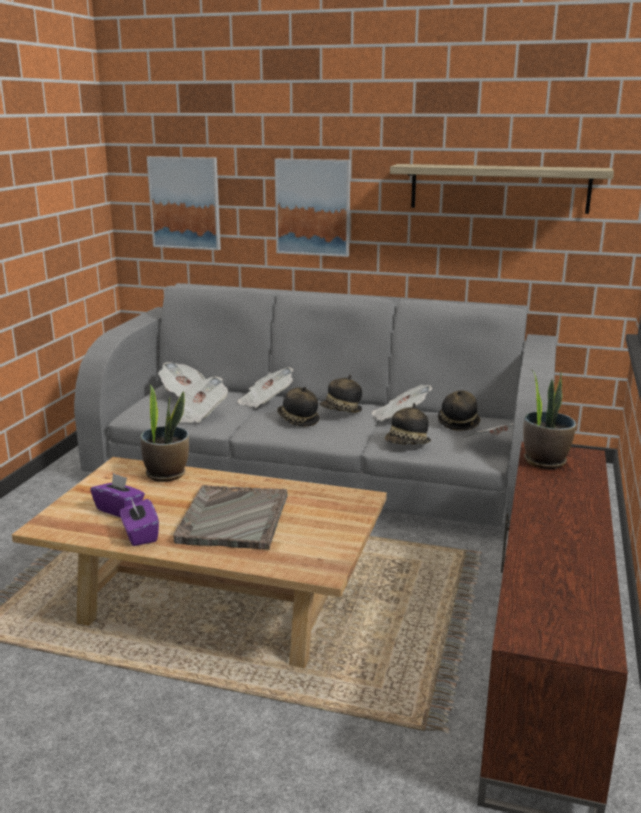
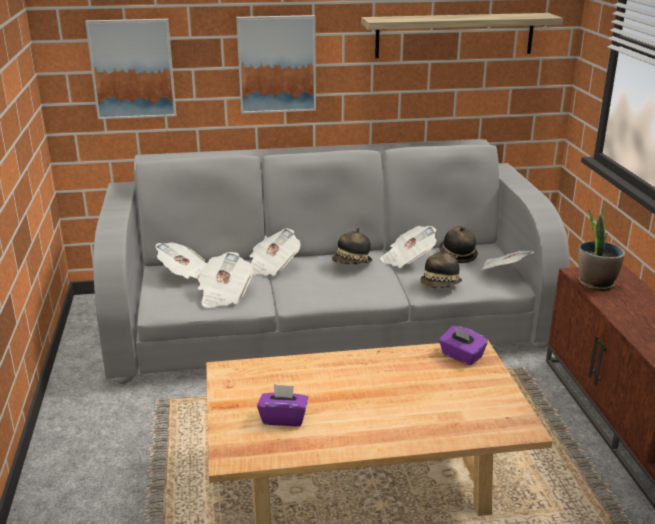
camera: 25 degrees left, 5 degrees up
(140, 535) = (334, 439): purple tissue box -> purple tissue box (461, 356)
(167, 474) = (282, 368): potted plant -> none
(233, 519) = (396, 399): grey tray -> none
(297, 420) = (322, 281): hat -> none

